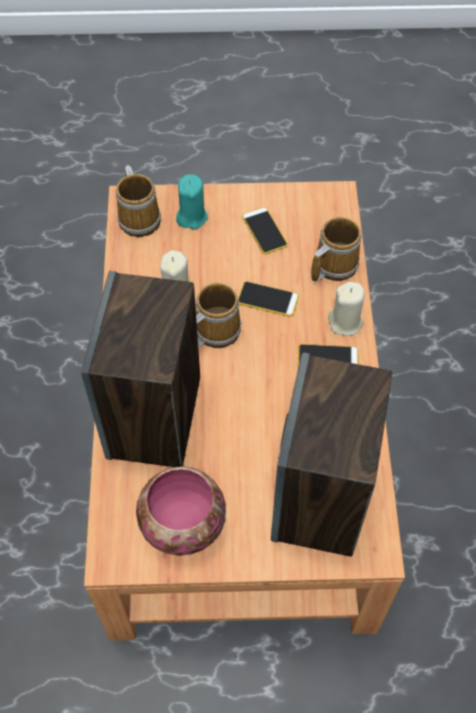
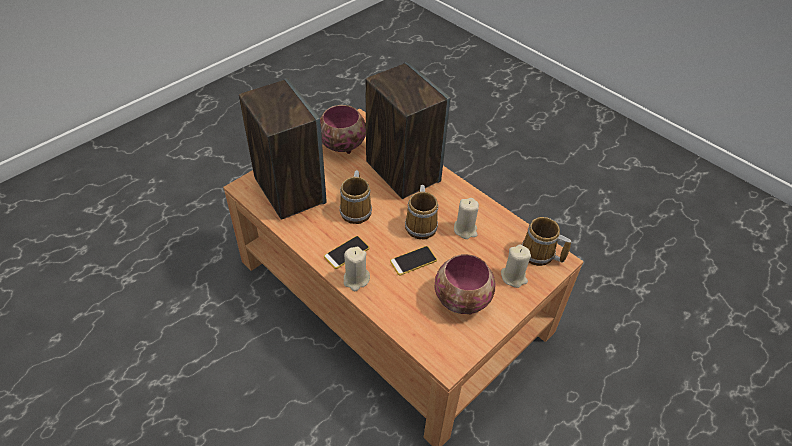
camera: 135 degrees right, 10 degrees down
(191, 217) = (514, 277): turquoise candle -> beige candle
(264, 231) = (463, 301): phone -> bowl
(332, 265) = (398, 309): mug -> mug (357, 210)

